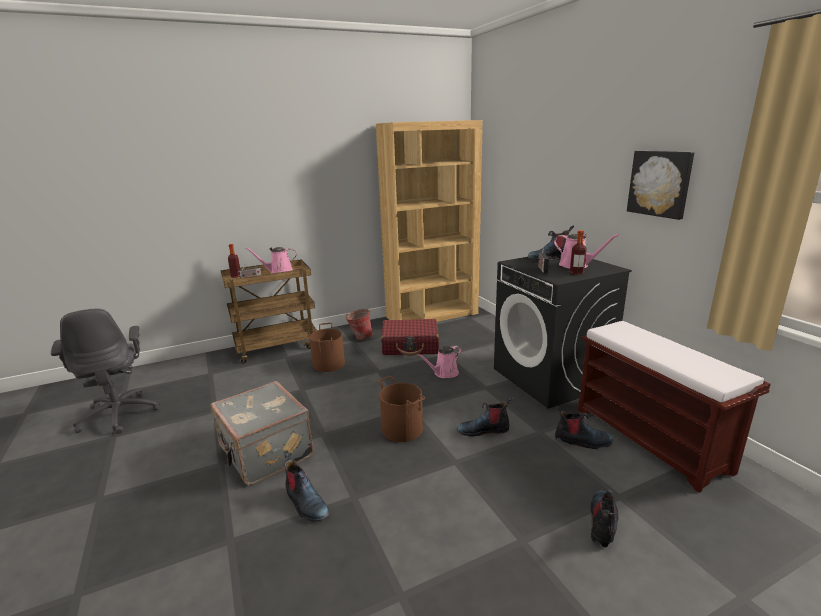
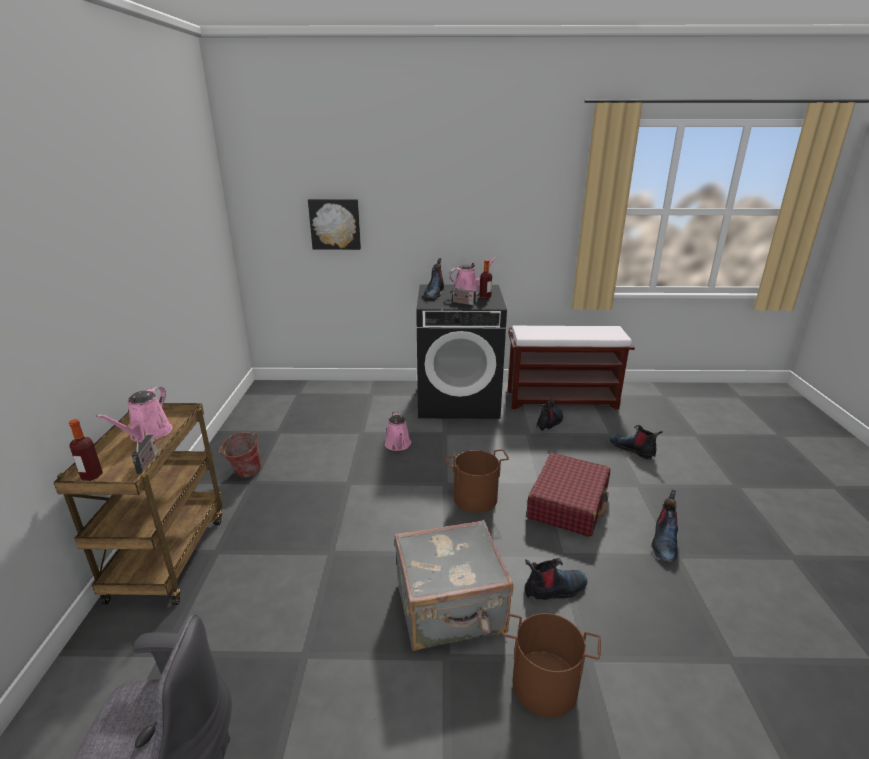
camera: 65 degrees left, 5 degrees up
(329, 364) = (287, 515): brown bucket -> brown bucket (545, 684)
(410, 346) = (315, 446): red suitcase -> red suitcase (568, 504)
(432, 315) = (259, 410): brown bookcase -> none
(484, 430) = (508, 456): boot -> boot (664, 541)
(660, 183) = (512, 211): picture -> picture (335, 224)

